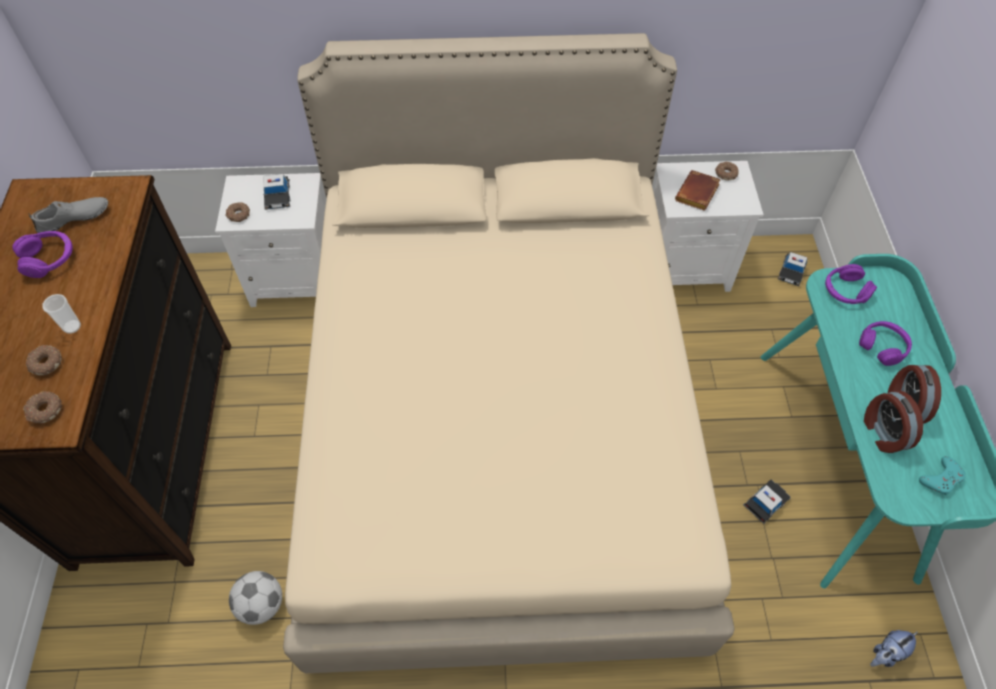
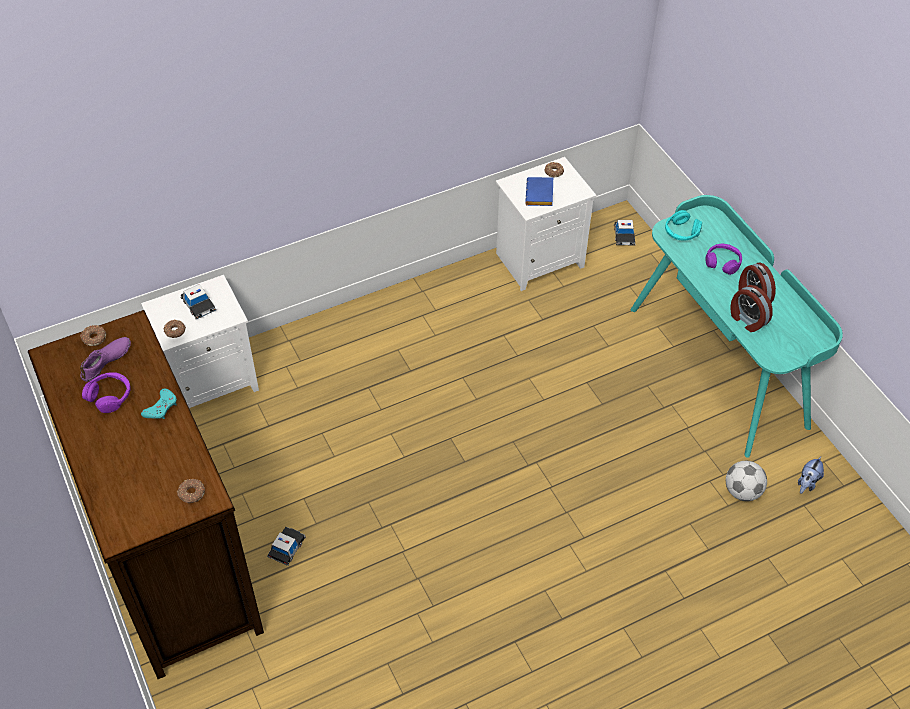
camera: 25 degrees left, 5 degrees down
(46, 363) = (166, 464): donut -> donut (94, 338)
(72, 327) = (167, 434): cup -> none
(74, 219) = (106, 361): grey shoe -> purple shoe
(262, 605) = (339, 636): football -> football (742, 491)
(497, 426) = (453, 435): beige bed -> none
(697, 195) = (540, 195): brown book -> blue book
(765, 502) = (682, 415): toy car -> toy car (287, 547)
(845, 291) = (681, 232): purple headphones -> turquoise headphones
(941, 478) = (795, 335): turquoise game controller -> turquoise game controller (161, 407)

